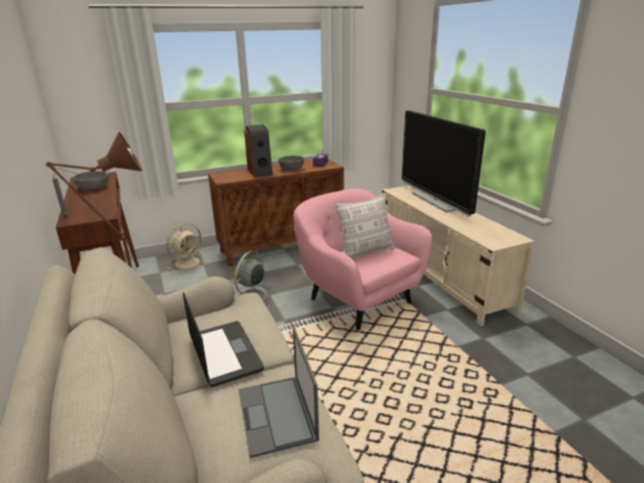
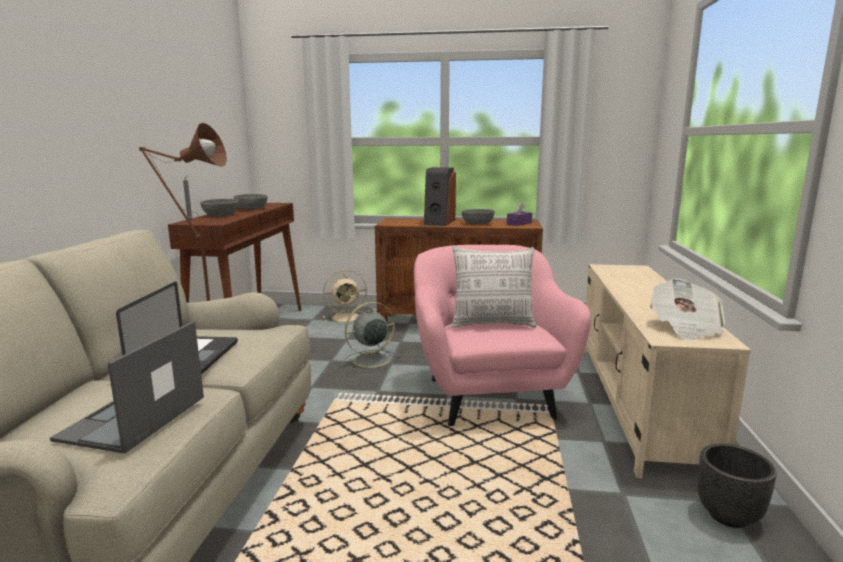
camera: 30 degrees right, 10 degrees down
(82, 202) = (221, 215): none -> grey bowl
(436, 201) = (649, 284): television -> none
(492, 233) = (685, 328): none -> newspaper
(534, 332) = (729, 517): none -> black planter

